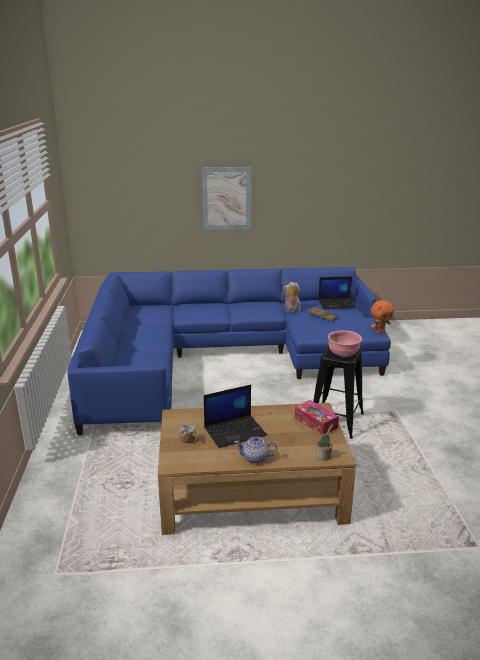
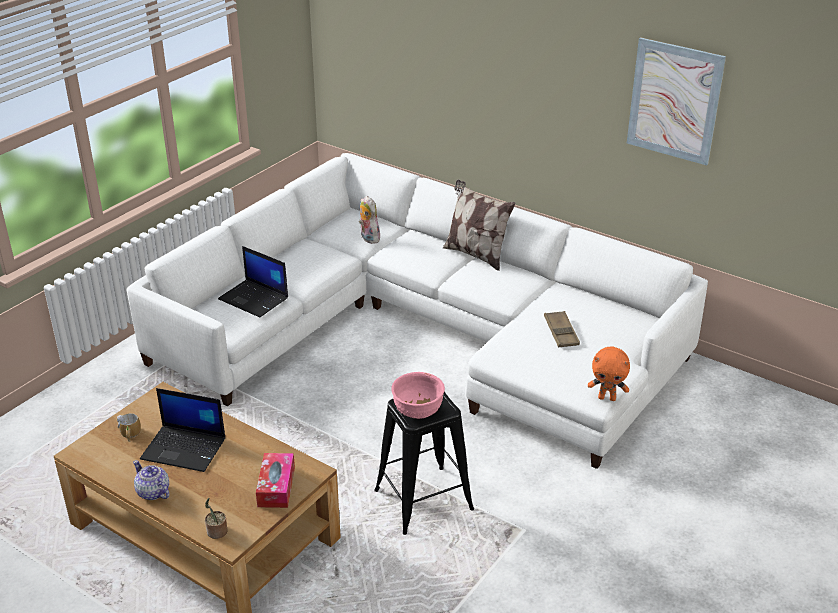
camera: 40 degrees right, 10 degrees up
(221, 357) = (424, 332): blue sofa -> white sofa
(226, 198) = (514, 88): picture -> picture (674, 101)
(229, 303) = (476, 254): none -> pillow
(291, 311) = (538, 303): plush toy -> plush toy (368, 238)
(337, 304) = (620, 320): laptop -> laptop (254, 299)

